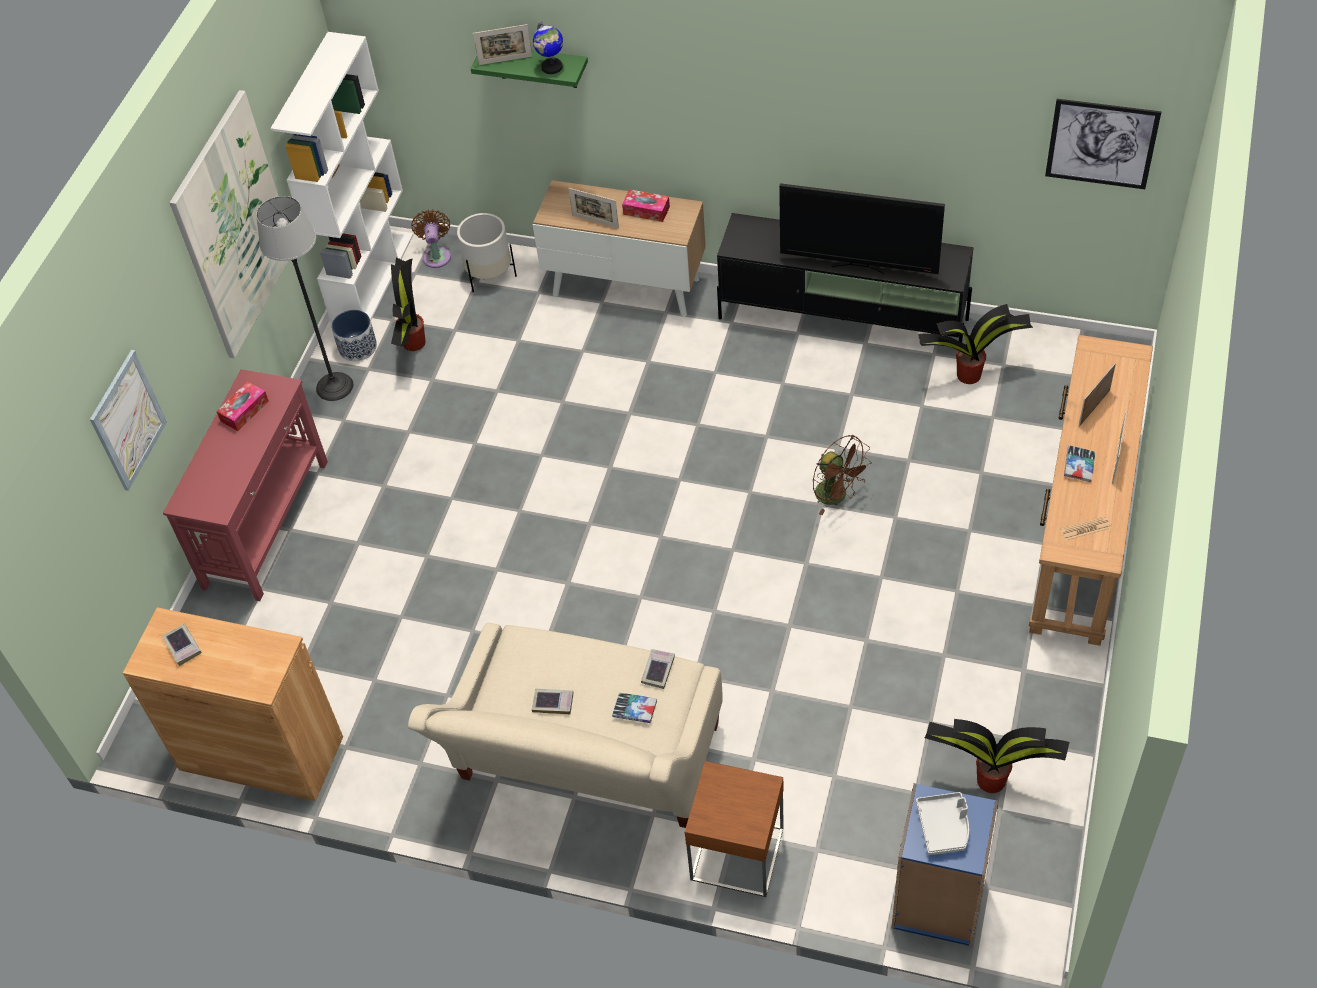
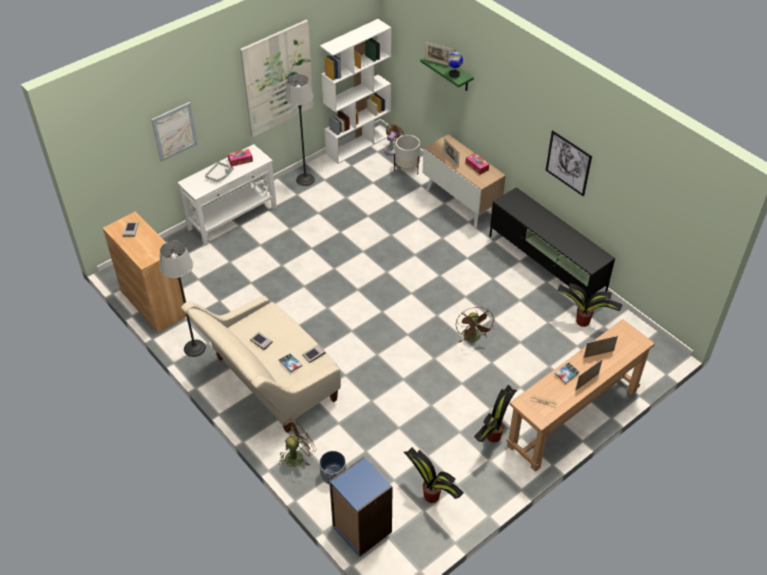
camera: 30 degrees right, 5 degrees down
(267, 523) = (233, 218): red console table -> white console table
(357, 348) = (327, 169): planter -> planter (333, 474)
(405, 787) = (194, 348): none -> floor lamp
(414, 343) = (351, 179): potted plant -> potted plant (492, 436)
(737, 853) = (297, 455): brown side table -> brown fan
(859, 266) = (552, 238): television -> none
(944, 827) = (359, 482): grey tray -> grey tray (219, 175)
(1101, 144) = (682, 228): picture -> picture (568, 163)

